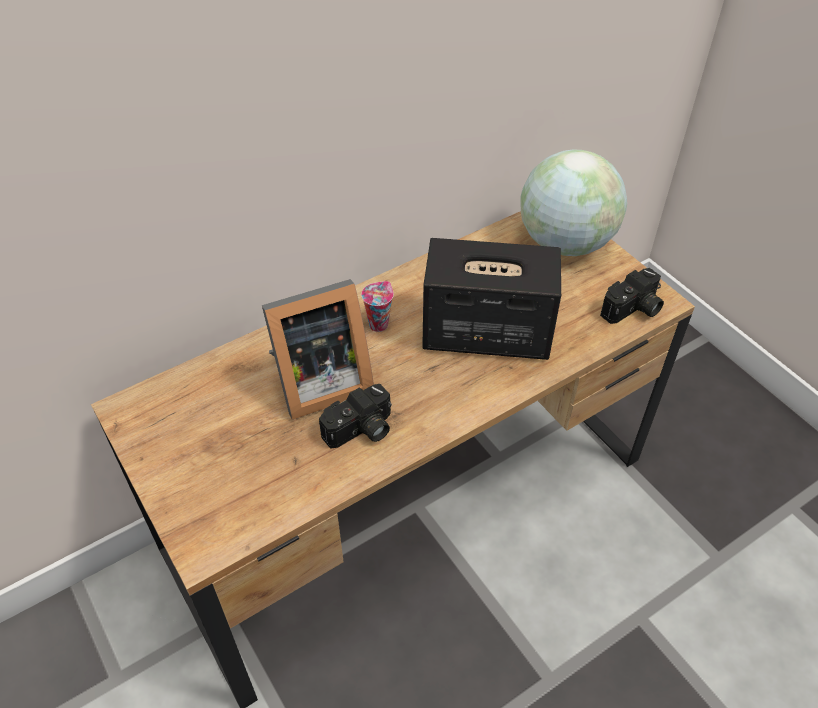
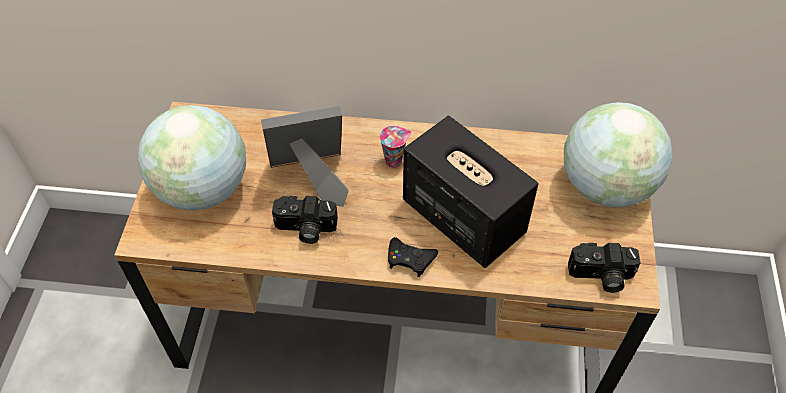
camera: 40 degrees right, 5 degrees up
(219, 463) = (203, 189): none -> globe
(318, 383) = (312, 176): picture frame -> picture frame turned 150 degrees clockwise
(480, 394) = (410, 259): none -> black game controller

